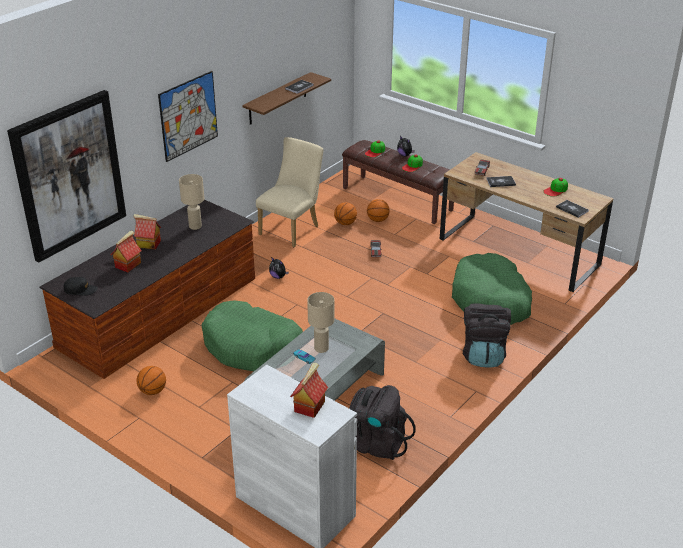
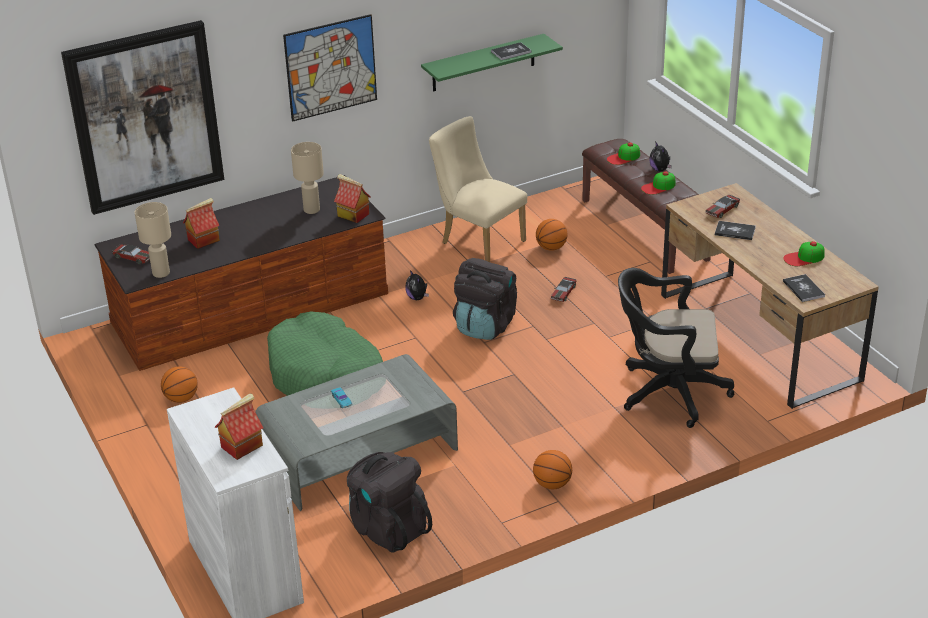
camera: 25 degrees right, 0 degrees up
(80, 290) = (133, 257): black cap -> toy car
(148, 244) = (243, 220): toy house -> toy house (352, 215)
(278, 99) = (483, 63): brown shelf -> green shelf
(292, 229) = (478, 240): beige chair -> beige chair turned 105 degrees counterclockwise
(321, 348) = (370, 393): beige table lamp -> beige table lamp (161, 273)
(377, 220) = (597, 252): basketball -> basketball (552, 484)
(483, 355) = (603, 459): black backpack -> black backpack (485, 325)
(491, 301) = (667, 392): green dog bed -> black office chair

